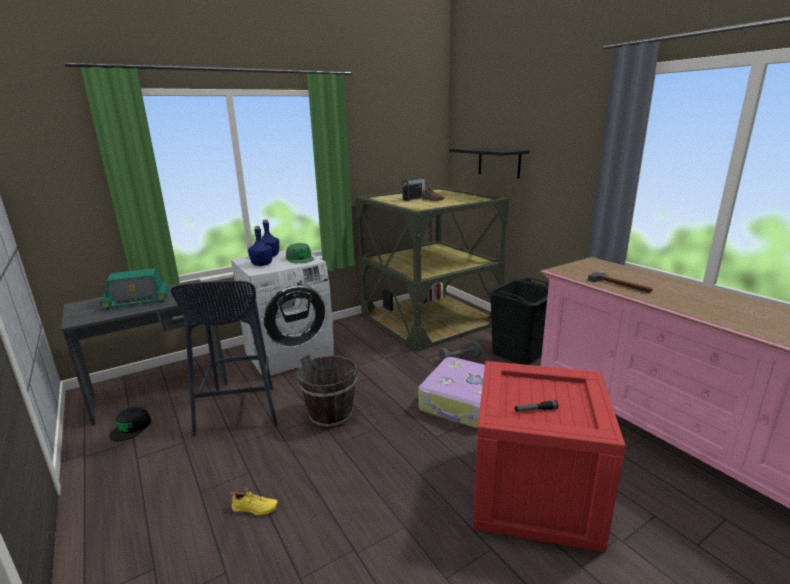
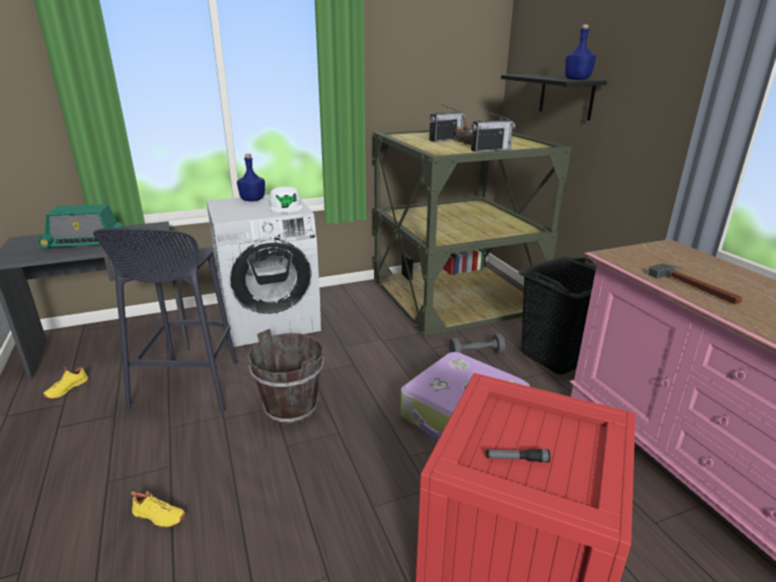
camera: 10 degrees right, 5 degrees up
(131, 428) = (66, 389): black cap -> yellow shoe
(261, 264) = (236, 210): blue bottle -> blue bottle (576, 79)
(300, 258) = (286, 206): green cap -> white cap
(452, 204) = (490, 150): none -> radio

